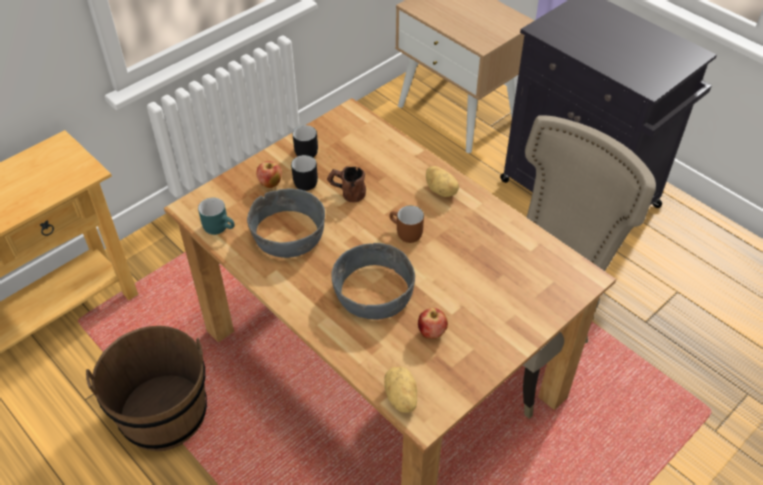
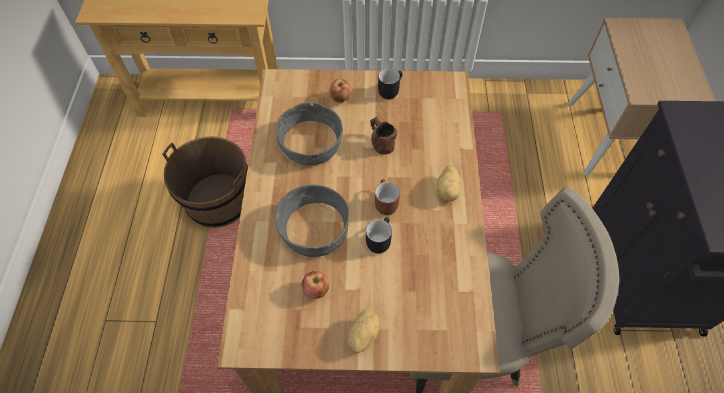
camera: 45 degrees right, 10 degrees up
(220, 227) = (278, 106): turquoise mug -> none
(302, 181) = (362, 111): black mug -> black mug (378, 239)
(400, 398) = (244, 317): potato -> potato (362, 335)

